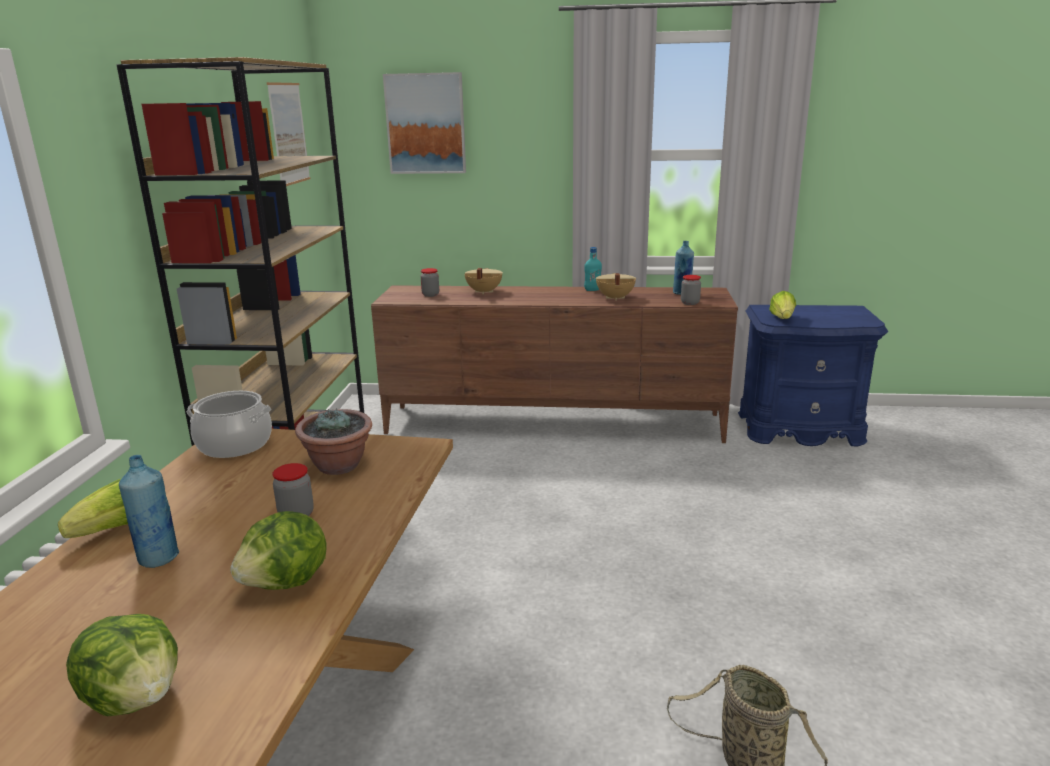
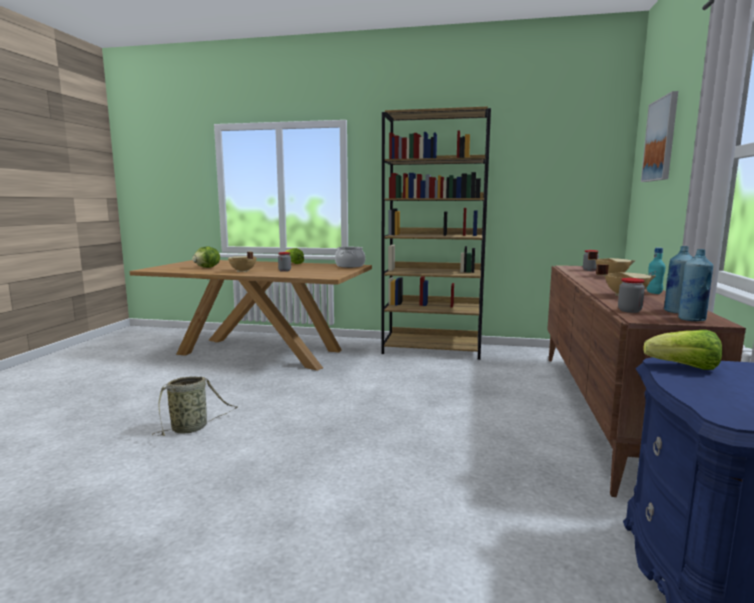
camera: 95 degrees right, 10 degrees down
(158, 558) = (271, 266): blue bottle -> blue bottle (692, 319)
(287, 583) = (242, 271): lettuce -> beige cooking pot
(289, 134) = (566, 153): picture -> none
(339, 466) = (320, 272): potted plant -> none

